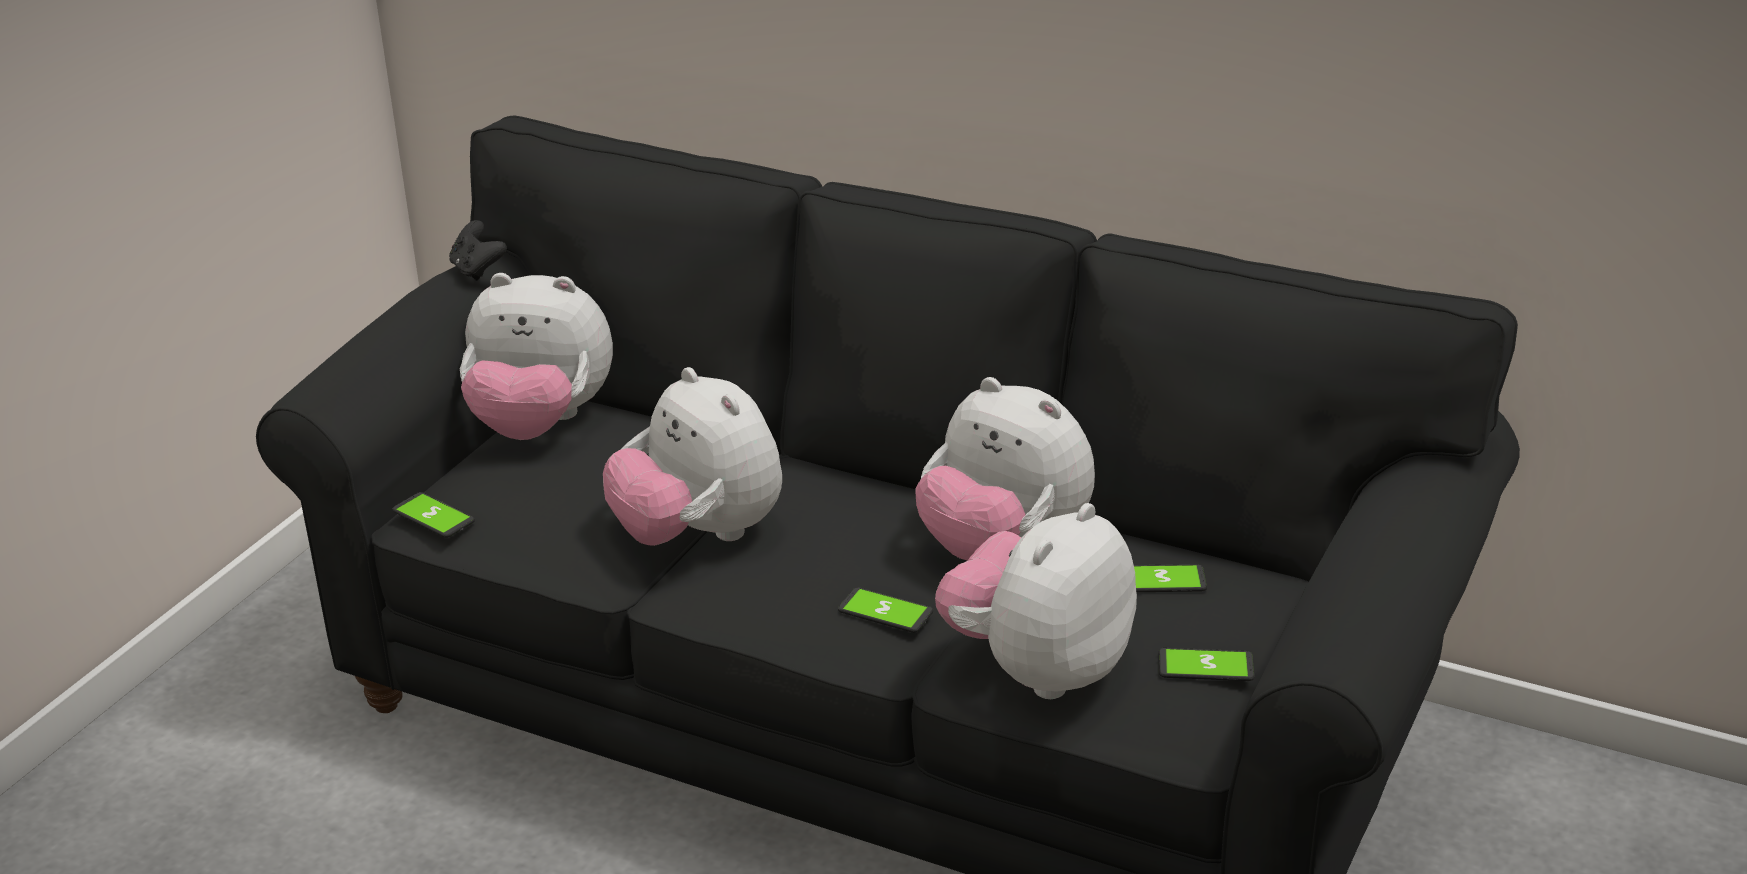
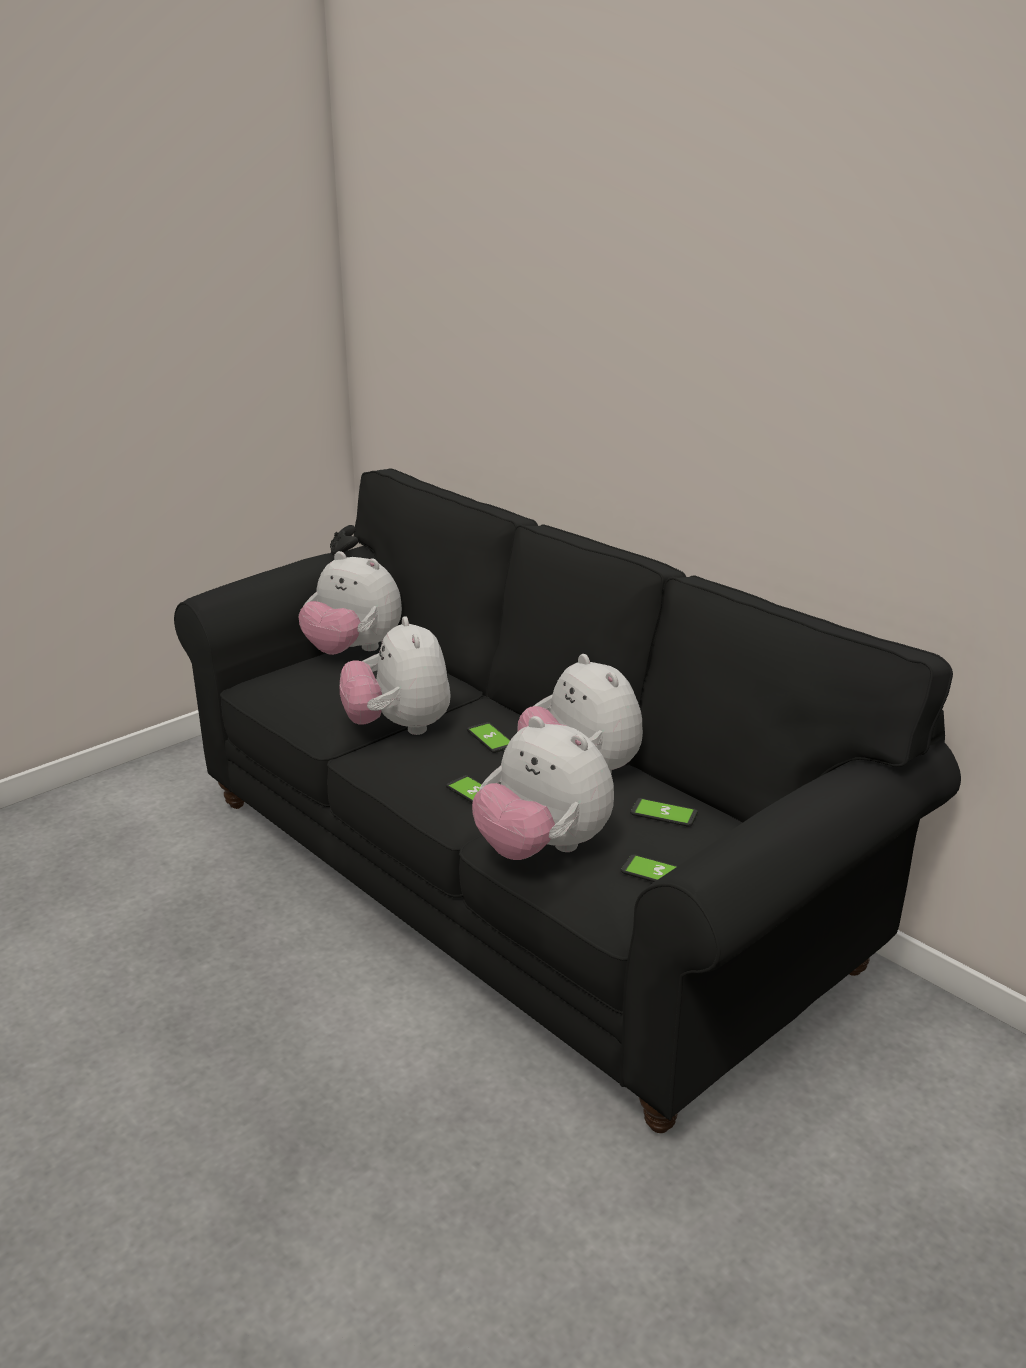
camera: 20 degrees right, 5 degrees down
(433, 516) = (255, 685): phone -> phone (490, 738)
(1038, 670) = (542, 849): plush toy -> plush toy turned 105 degrees counterclockwise

